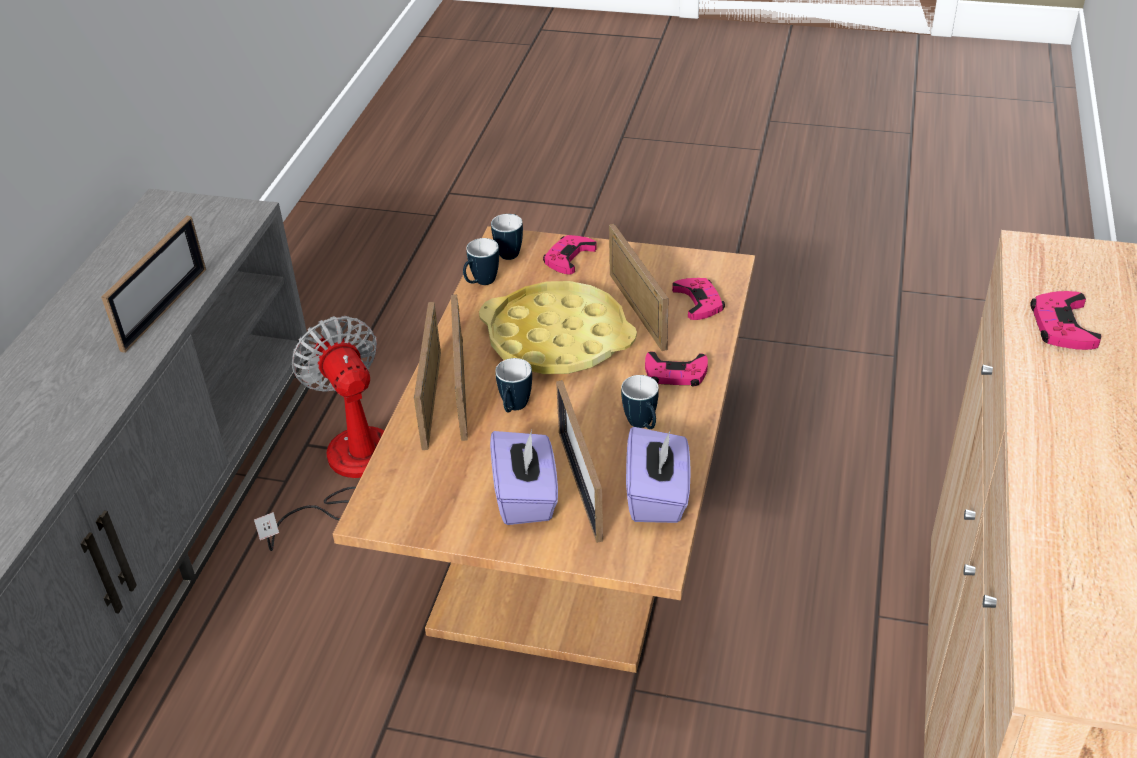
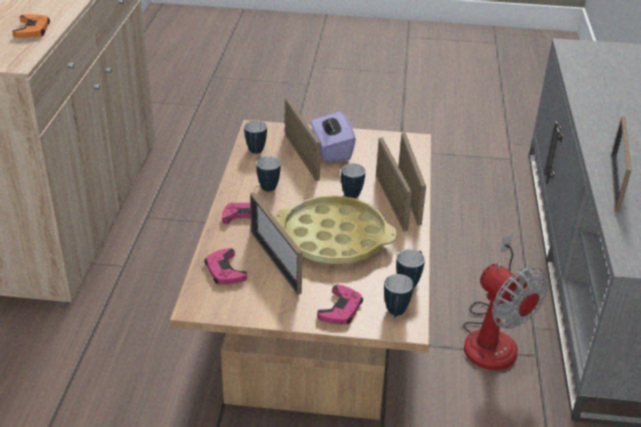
camera: 170 degrees right, 5 degrees down
(657, 496) = (256, 153): purple tissue box -> mug
(1062, 326) = (32, 30): pink game controller -> orange game controller

